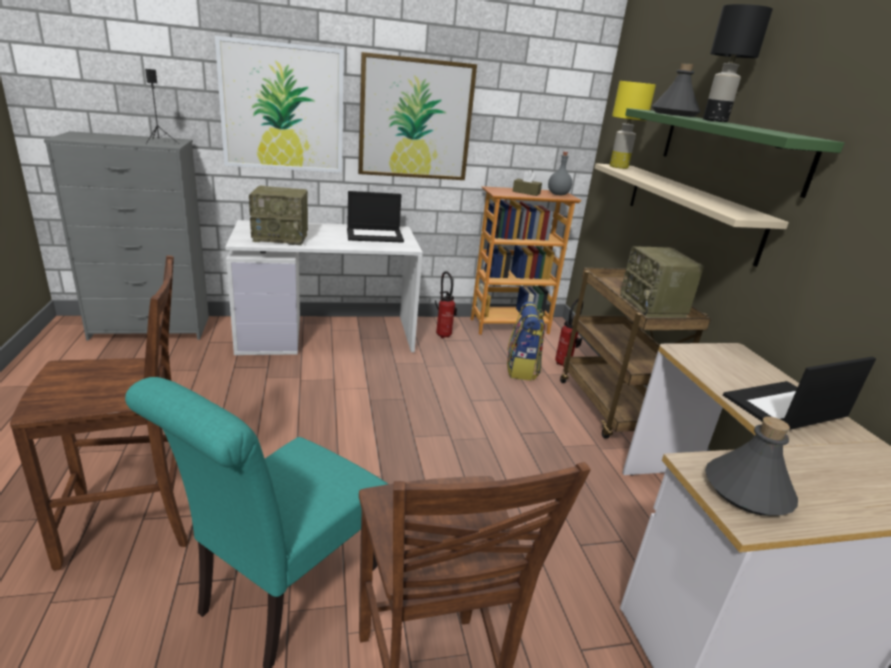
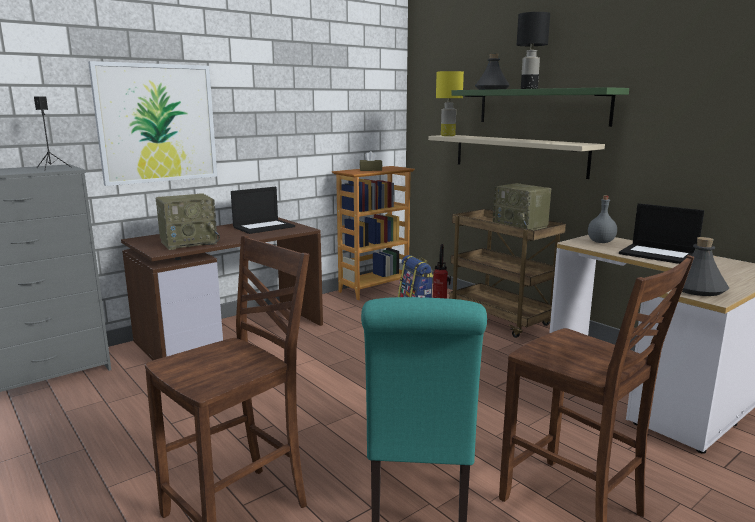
camera: 25 degrees left, 10 degrees down
(328, 334) = (232, 332): white desk -> brown desk
(415, 119) = (272, 121): picture -> none
(443, 334) = (330, 307): fire extinguisher -> none
(557, 194) = (392, 168): grey bottle -> grey bottle (600, 242)
(784, 408) = (659, 254): laptop -> laptop turned 90 degrees counterclockwise

